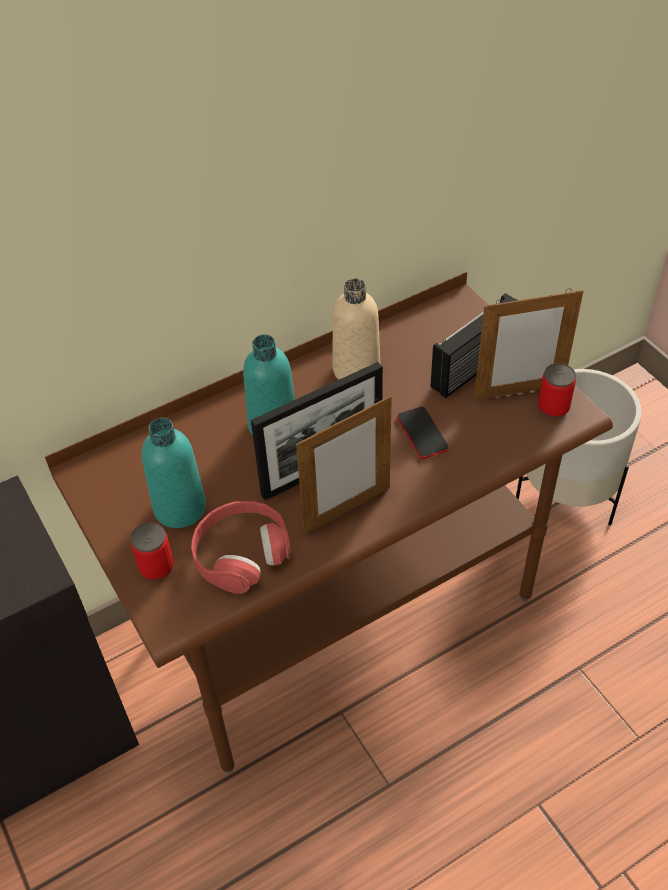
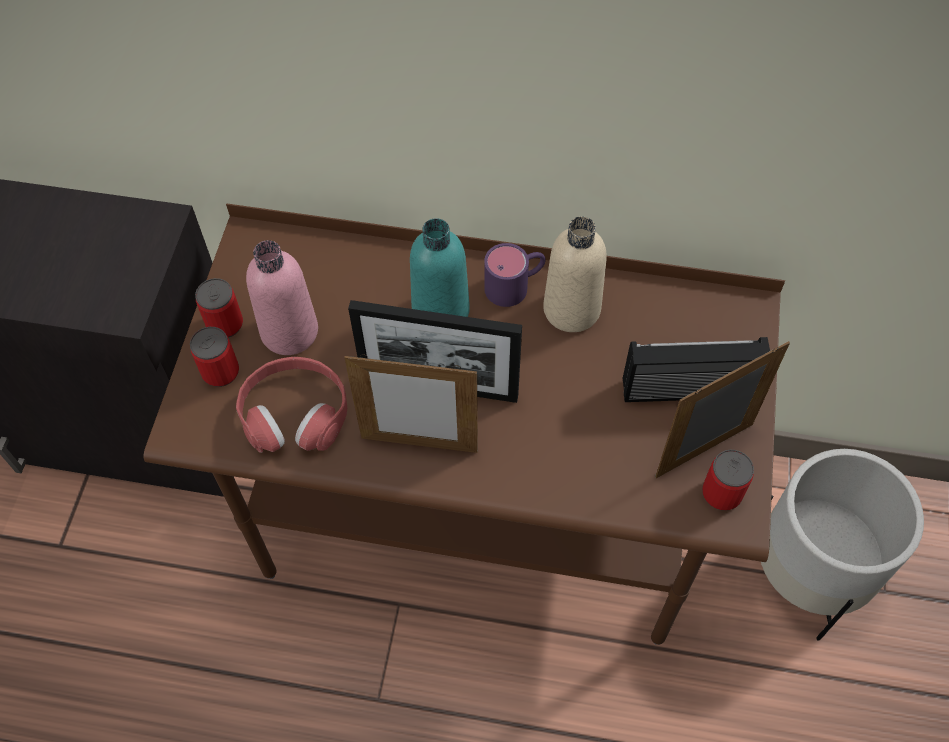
camera: 40 degrees right, 10 degrees up
(125, 536) = (225, 324): none -> can
(180, 508) = (289, 331): turquoise bottle -> pink bottle
(305, 379) = (515, 285): none -> purple mug
(422, 433) = (564, 422): phone -> none
(519, 392) = (704, 450): picture frame -> picture frame turned 120 degrees clockwise

